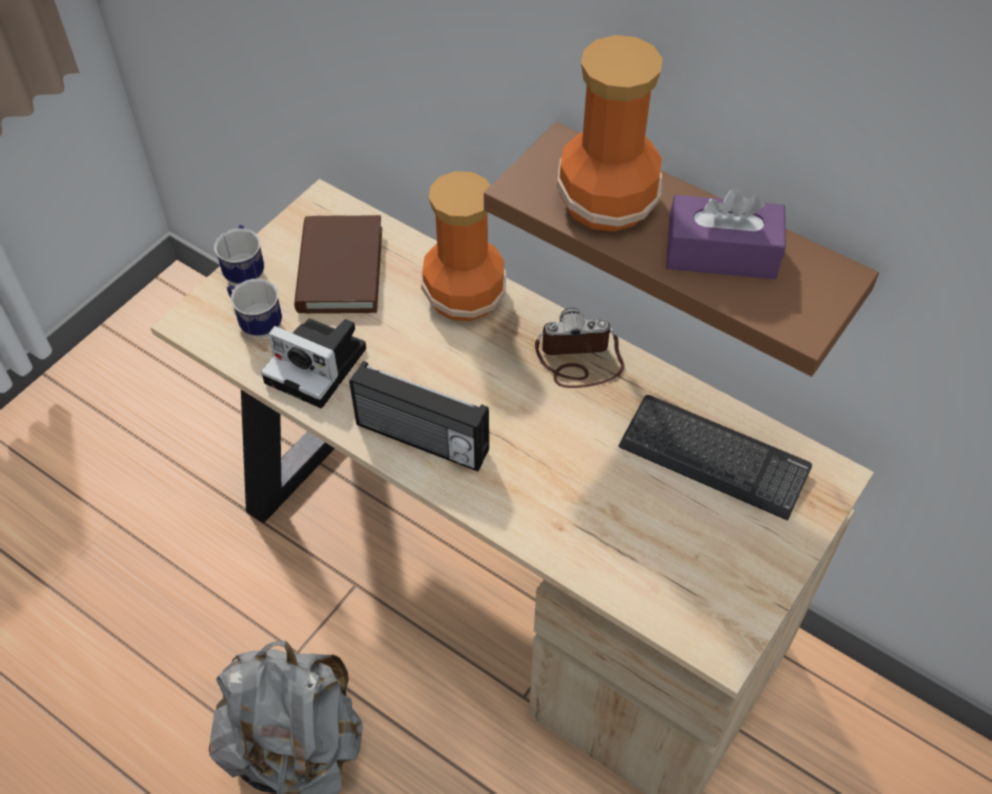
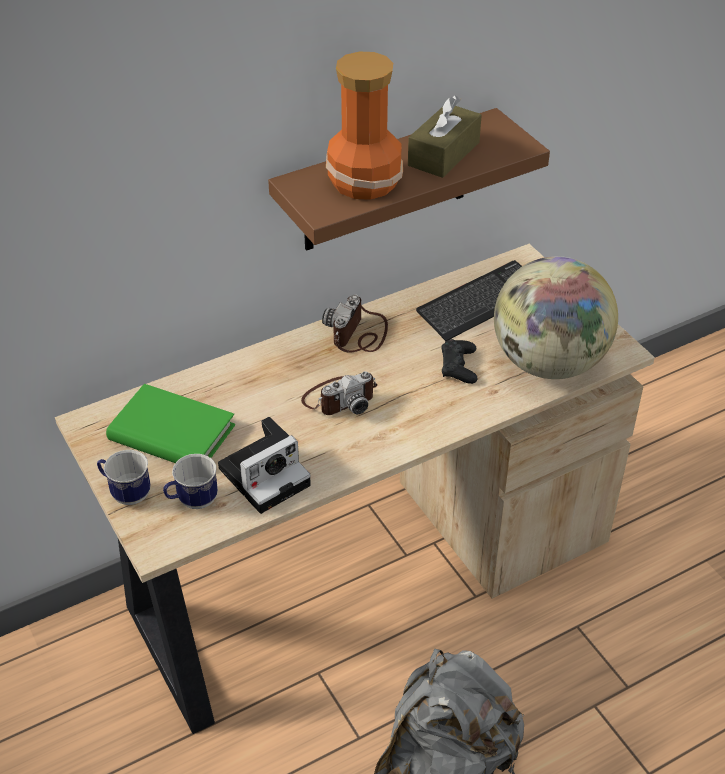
camera: 65 degrees left, 10 degrees down
(340, 269) = (171, 433): brown book -> green book
(421, 440) = (377, 438): radio -> none
(463, 293) = (252, 371): vase -> none
(463, 383) = (339, 398): none -> camera
(582, 475) = (458, 366): none -> black game controller
(646, 569) = (548, 363): none -> globe
(721, 253) = (443, 154): purple tissue box -> brown tissue box

